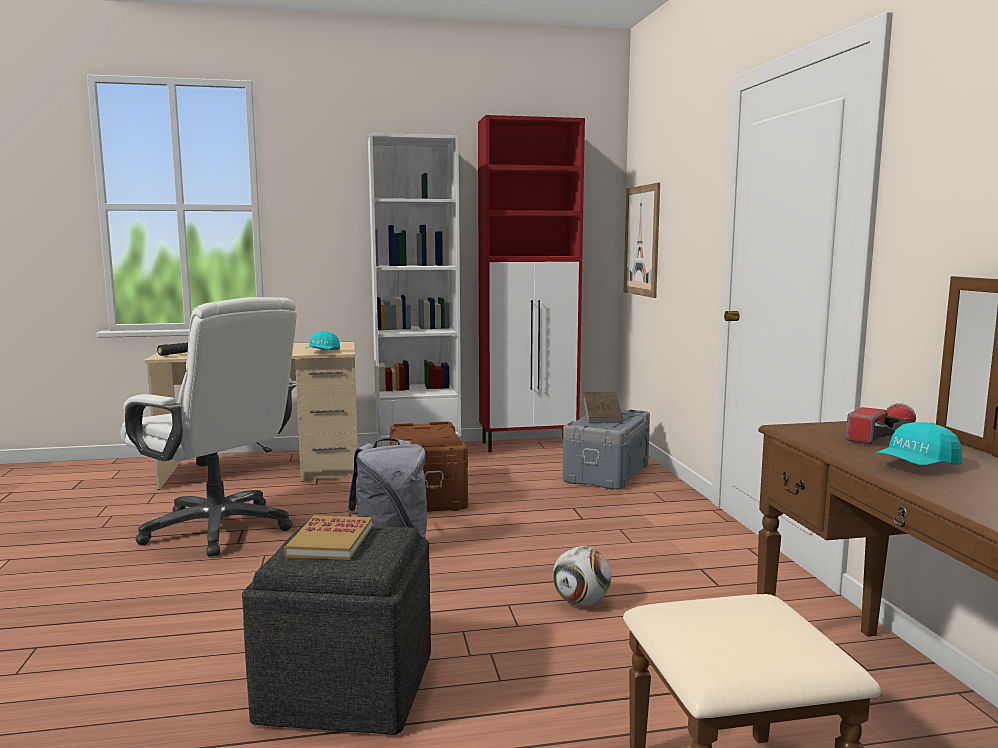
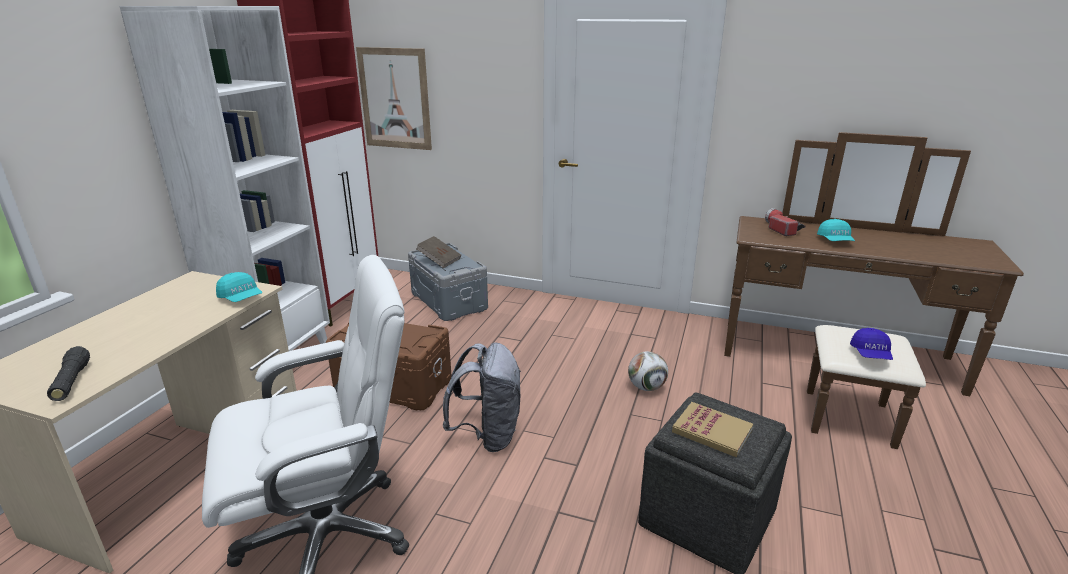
camera: 60 degrees left, 15 degrees up
(697, 629) = (870, 354): none -> blue cap

